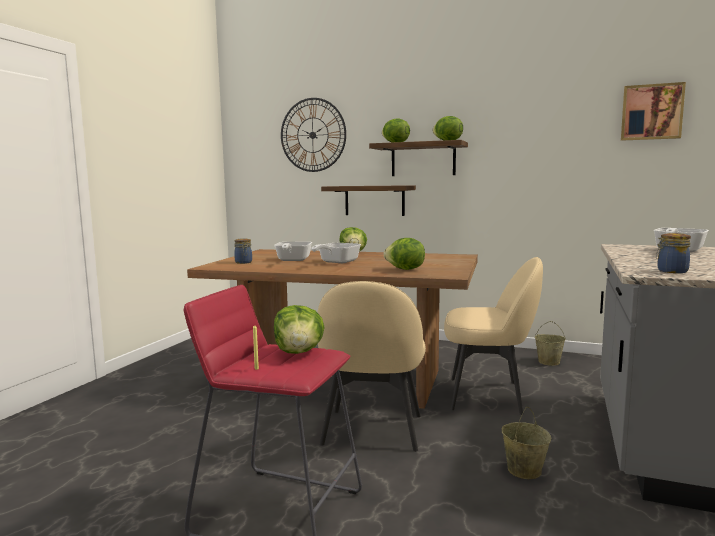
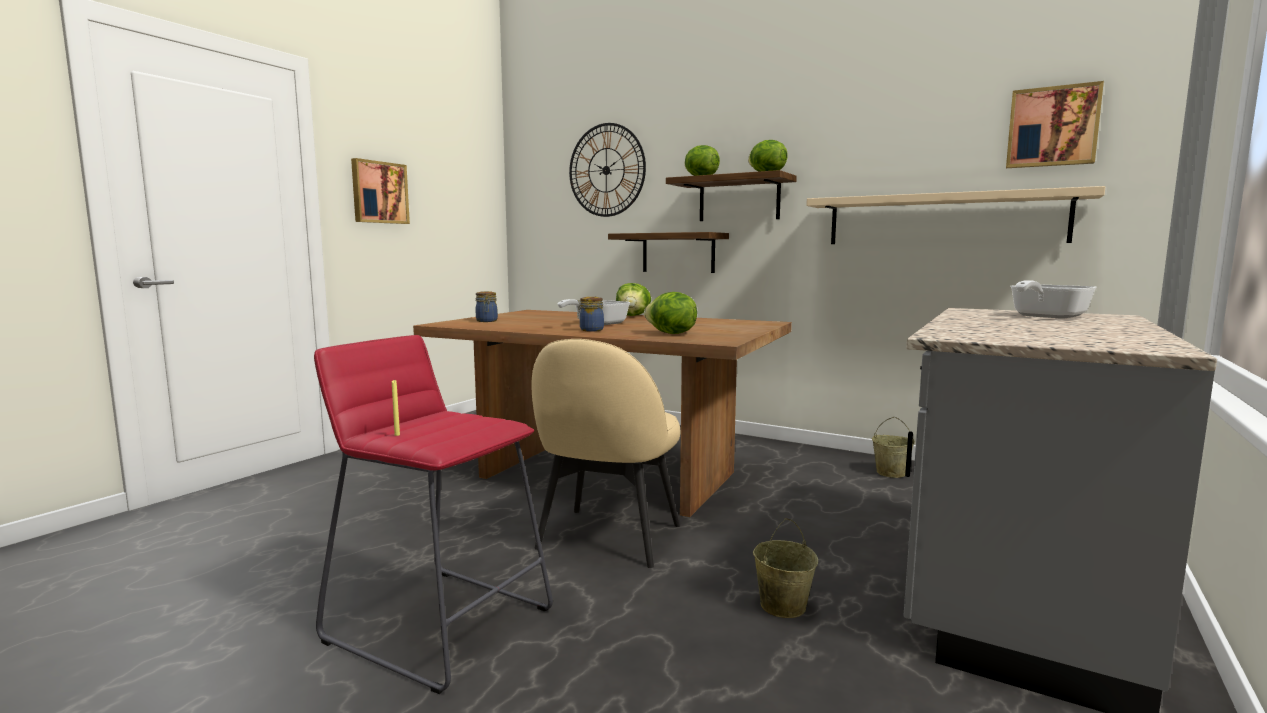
camera: 10 degrees right, 0 degrees up
(131, 155) = (379, 192): none -> picture
(292, 260) = (547, 321): frying pan -> none
(299, 352) = (468, 421): lettuce -> none
(488, 395) = (783, 508): beige chair -> none
(577, 176) = (943, 219): none -> beige shelf
(671, 271) = (989, 335): jar -> jar (590, 330)

